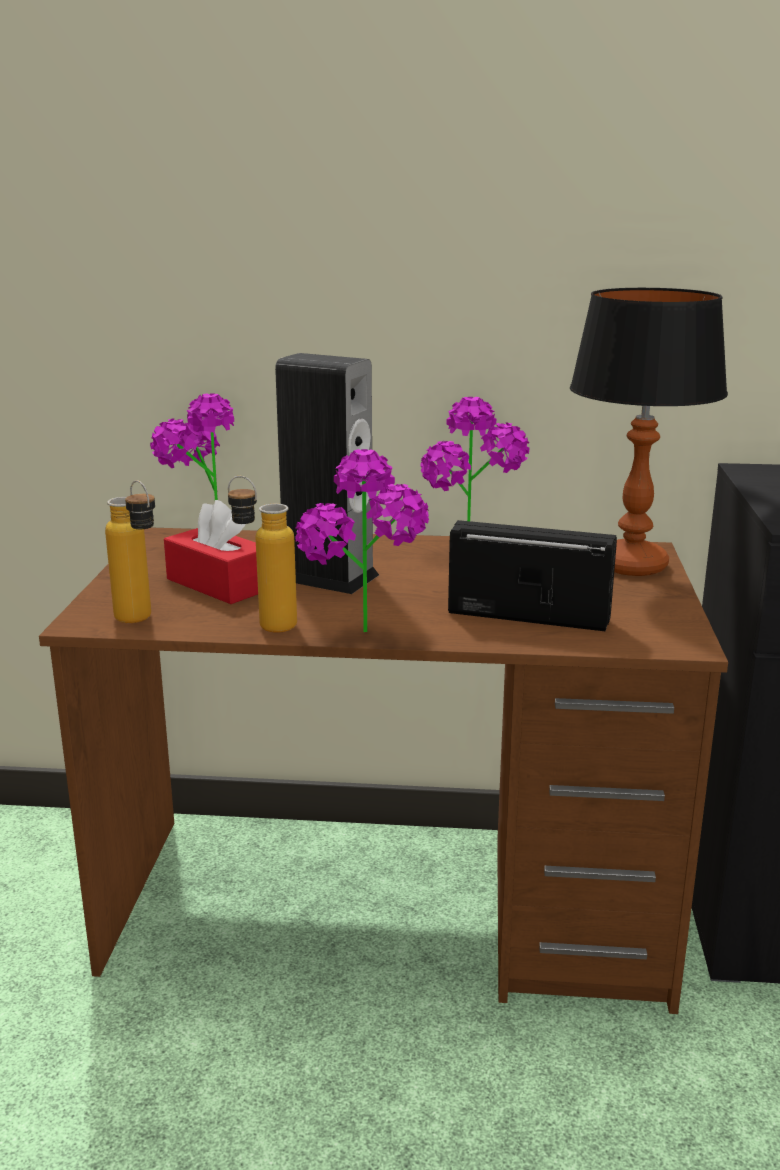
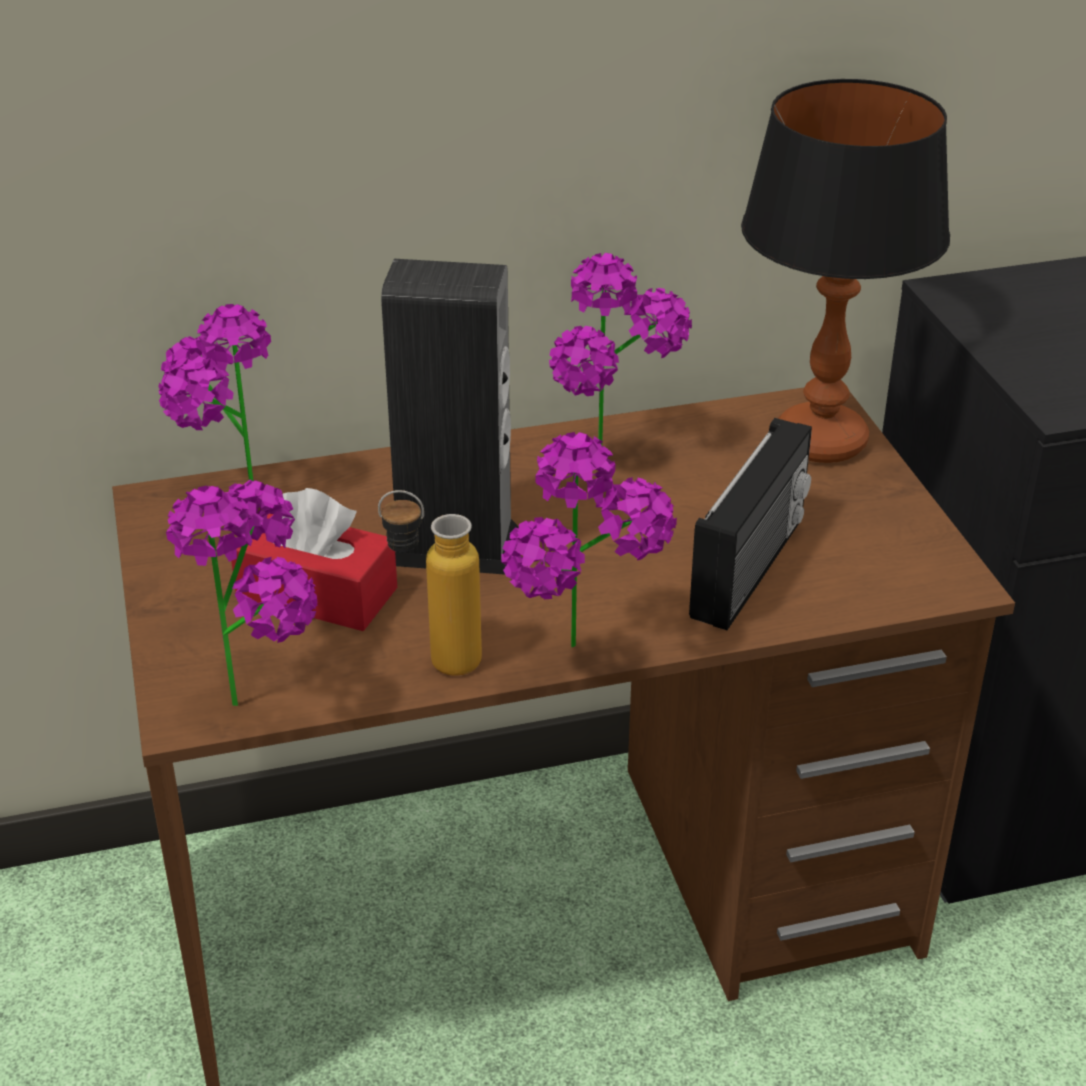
camera: 20 degrees left, 15 degrees up
(141, 622) = (266, 695): bottle -> potted plant
(528, 615) = (751, 568): radio -> radio turned 120 degrees clockwise

